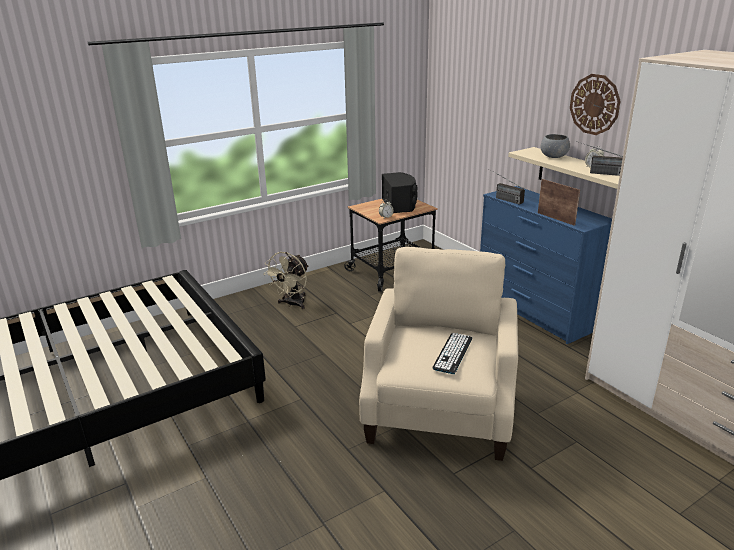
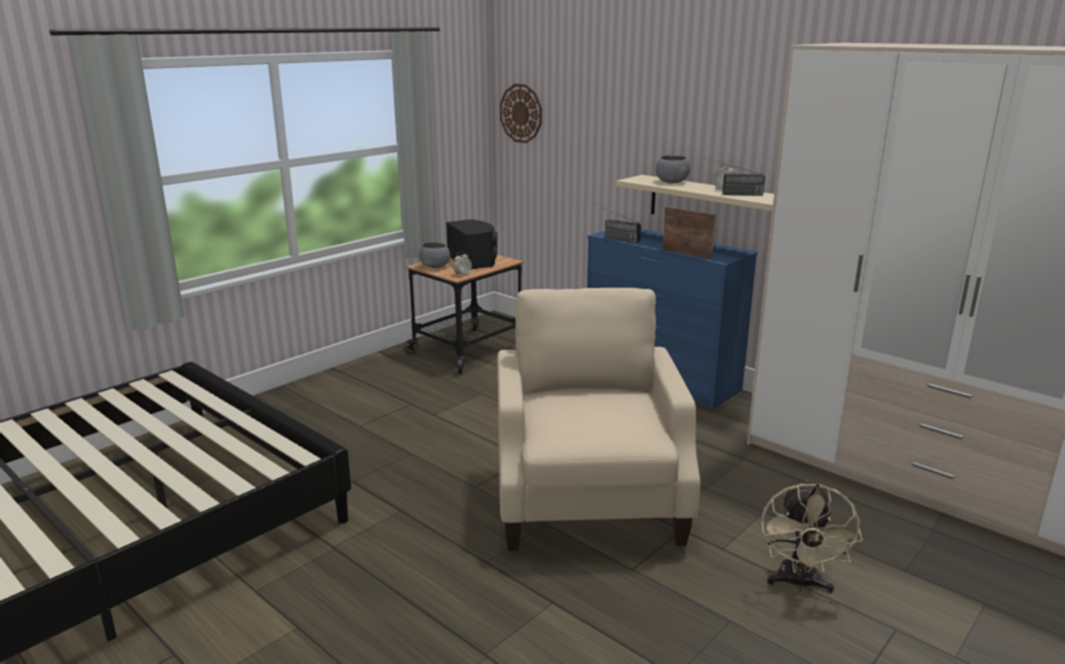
camera: 15 degrees left, 5 degrees down
(292, 304) = (346, 400): beige fan -> beige fan (799, 583)
(368, 208) = (435, 266): none -> grey bowl
(453, 353) = (612, 414): keyboard -> none
(594, 104) = (717, 116): wall clock -> wall clock (521, 113)

